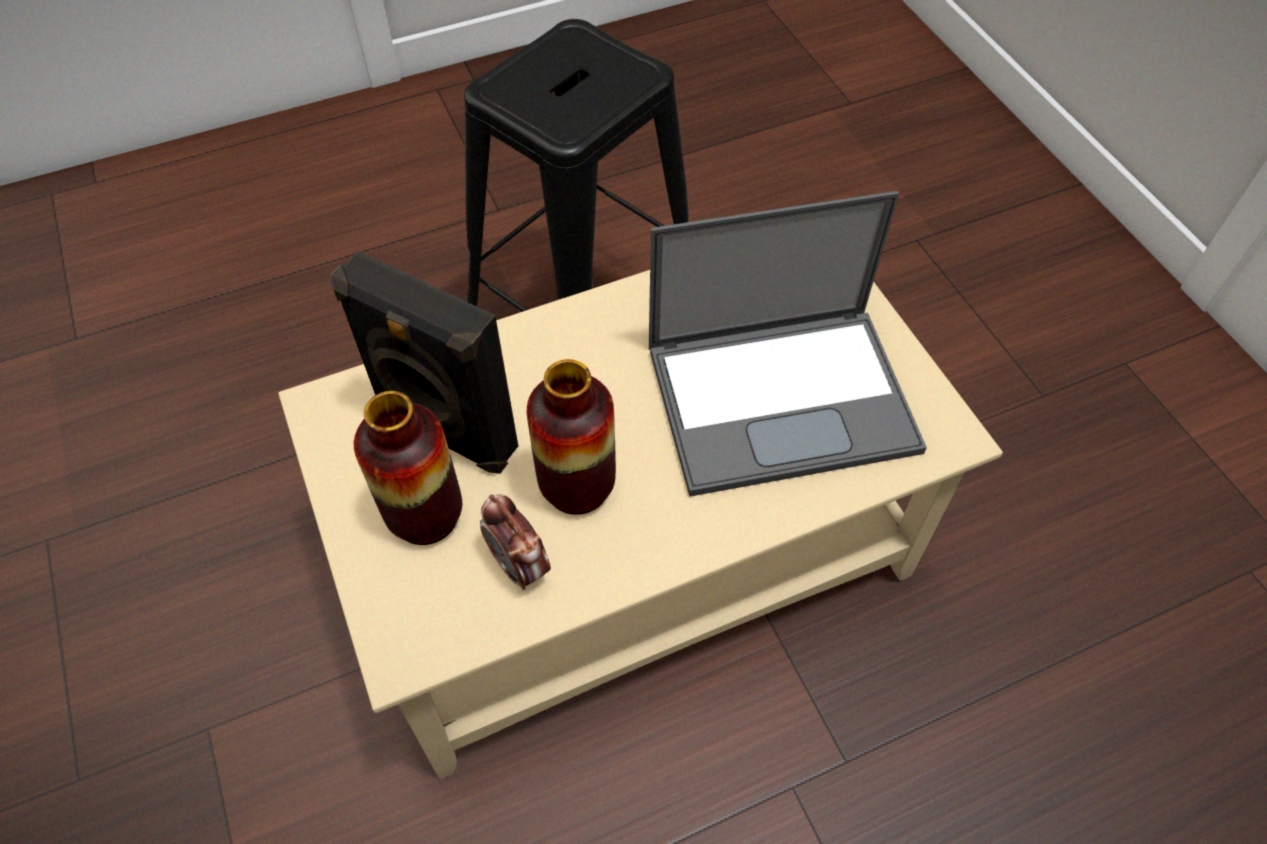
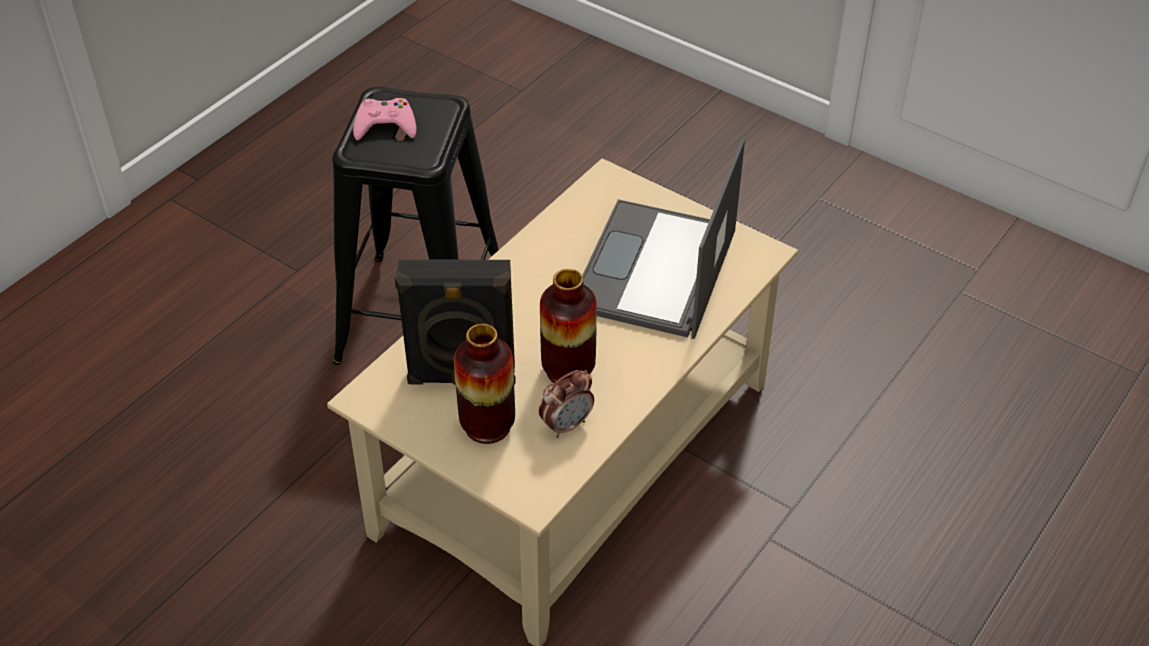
camera: 30 degrees left, 10 degrees down
(519, 565) = (567, 425): alarm clock -> alarm clock turned 60 degrees counterclockwise
(553, 70) = (385, 125): none -> pink game controller
(784, 396) = (655, 271): laptop -> laptop turned 150 degrees clockwise

